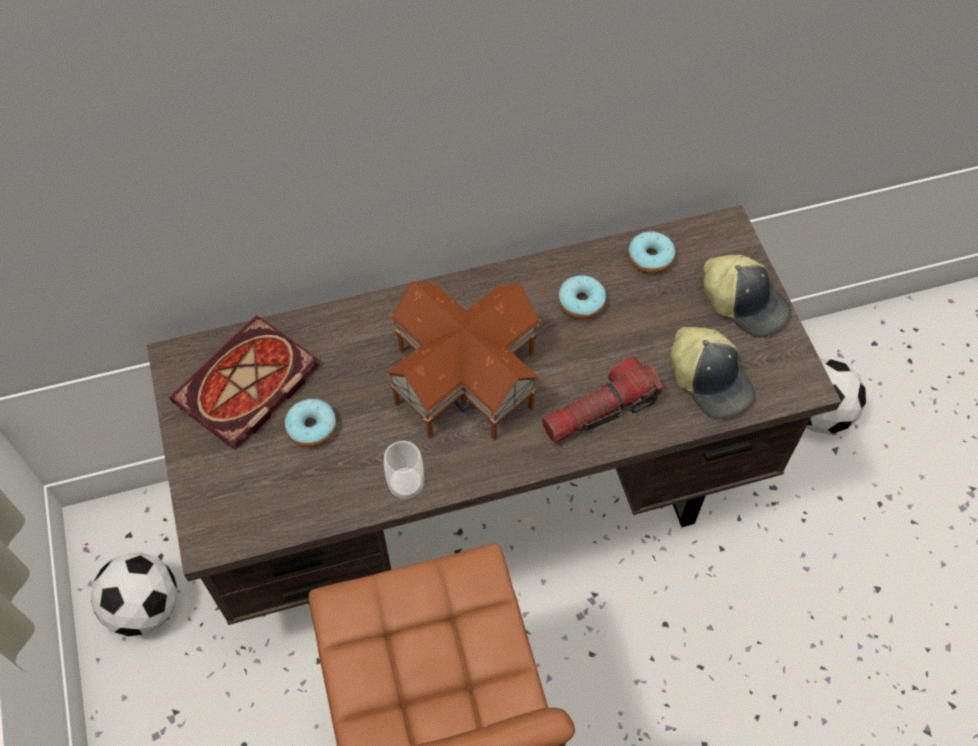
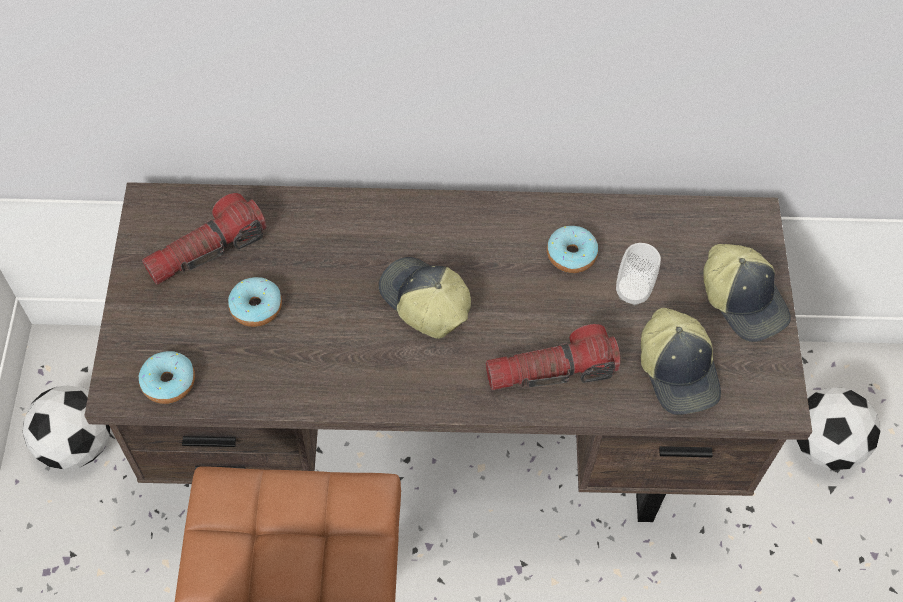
camera: 15 degrees right, 0 degrees up
(246, 388) = (207, 250): book -> flashlight
(406, 485) = (328, 390): cup -> cup (632, 291)
(464, 381) = (423, 302): toy house -> cap
(650, 258) = (660, 228): donut -> donut (169, 382)

